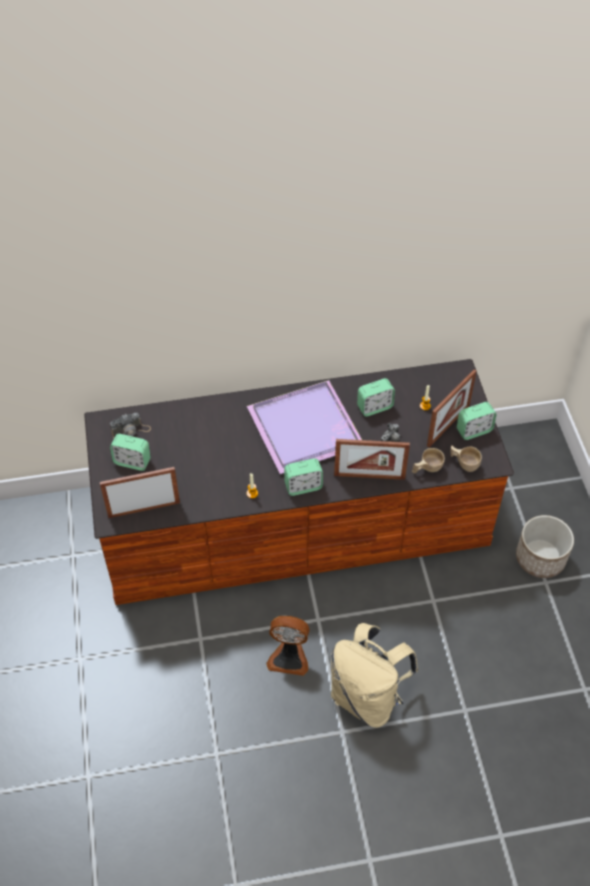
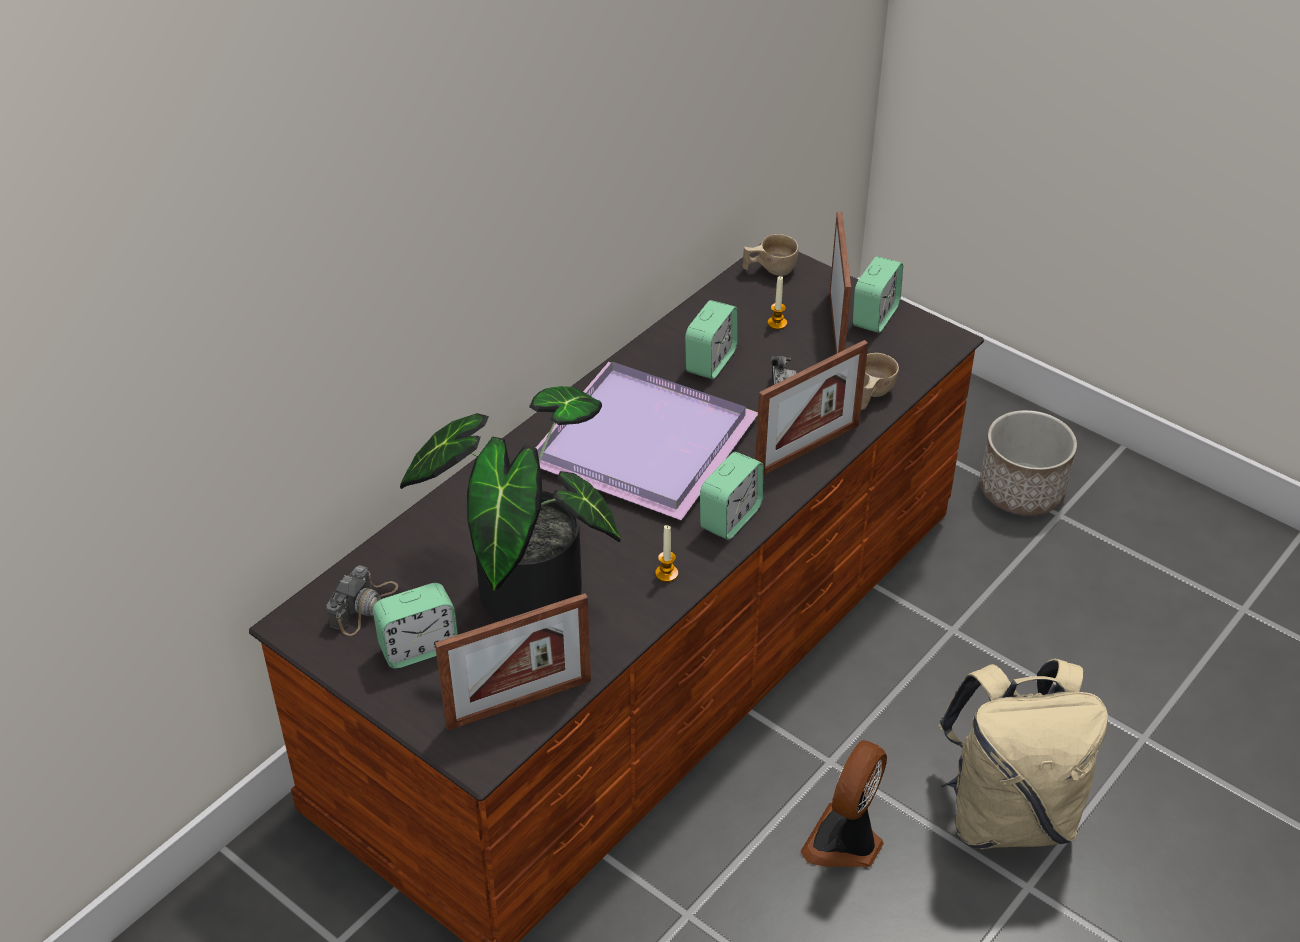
camera: 40 degrees left, 10 degrees down
(144, 509) = (519, 703): picture frame -> picture frame turned 150 degrees counterclockwise
(194, 461) = (523, 585): none -> potted plant
(289, 657) = (846, 842): fan -> fan turned 150 degrees clockwise
(464, 463) = (910, 361): beige cup -> beige cup (769, 269)

